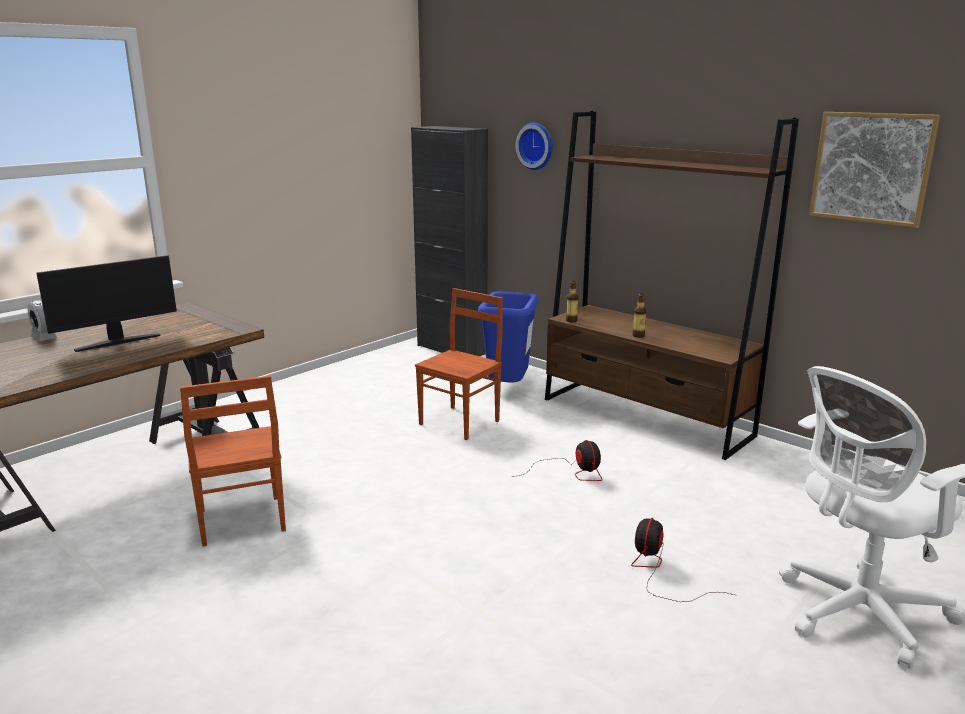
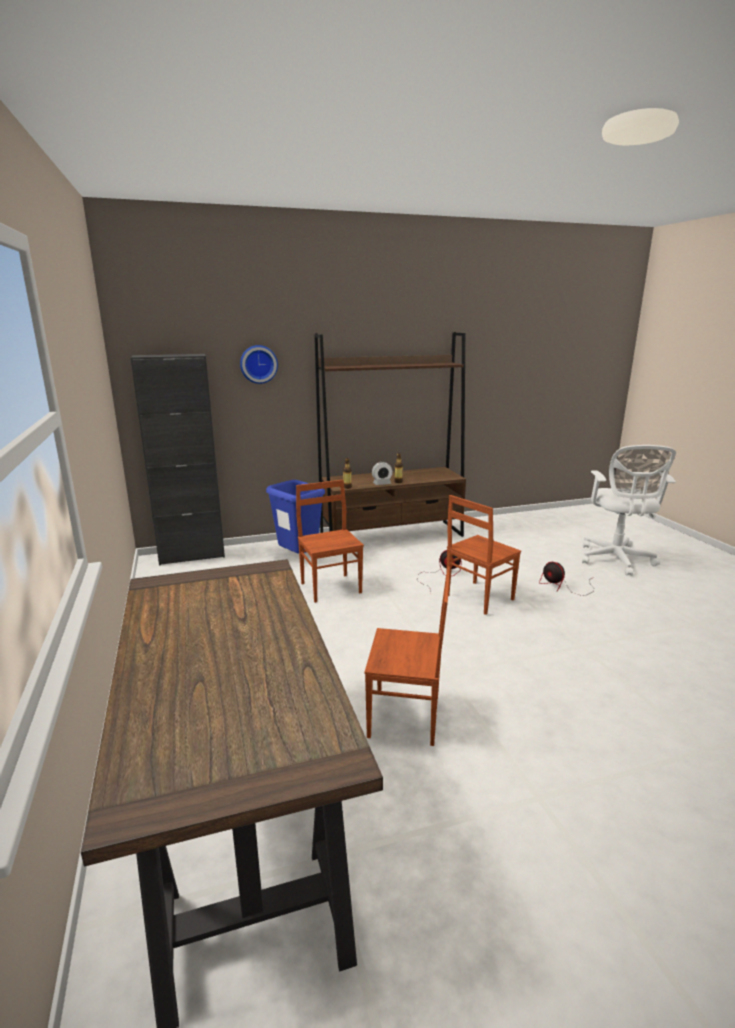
camera: 60 degrees left, 0 degrees up
(43, 337) = (135, 676): alarm clock -> alarm clock (382, 483)
(117, 342) = (229, 628): monitor -> none
(537, 509) = (478, 597): none -> brown chair
(871, 168) = (489, 357): picture -> none

